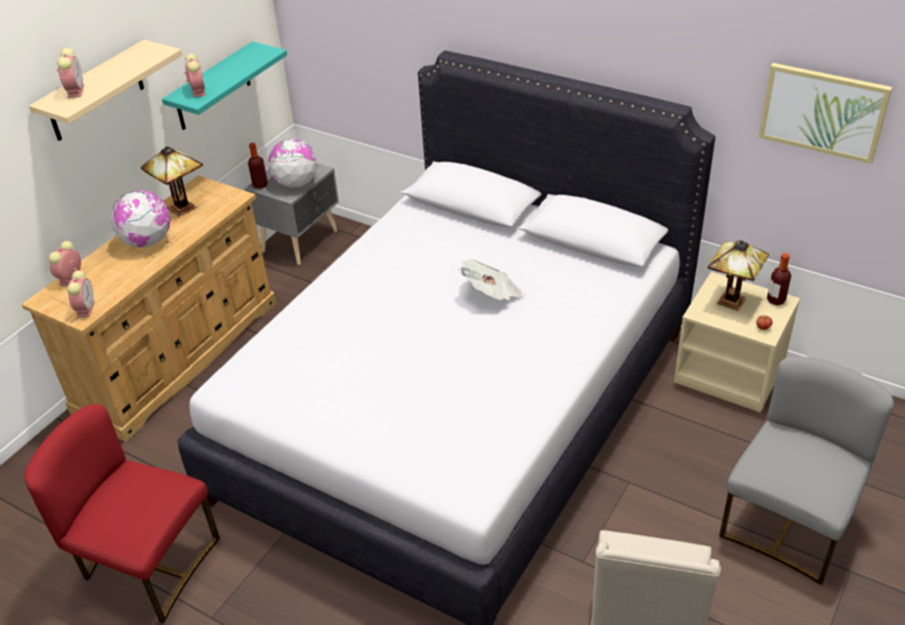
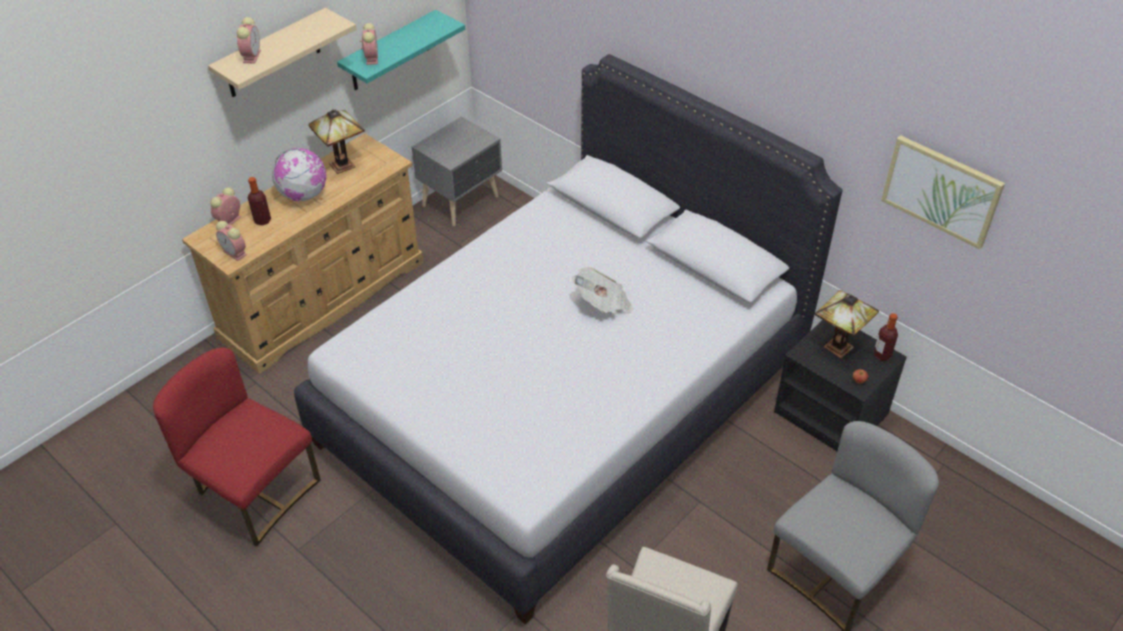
camera: 10 degrees right, 5 degrees up
(85, 308) = (235, 253): alarm clock -> alarm clock turned 120 degrees clockwise
(260, 185) = (427, 145): bottle -> bottle (262, 220)
(296, 183) = (460, 149): globe -> none
(730, 373) = (832, 413): beige nightstand -> black nightstand

